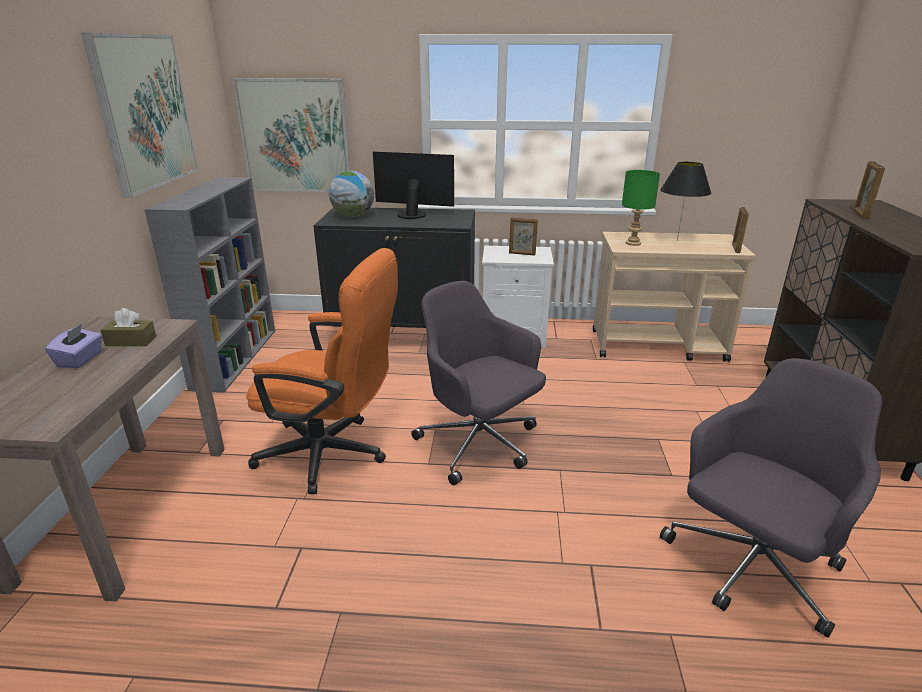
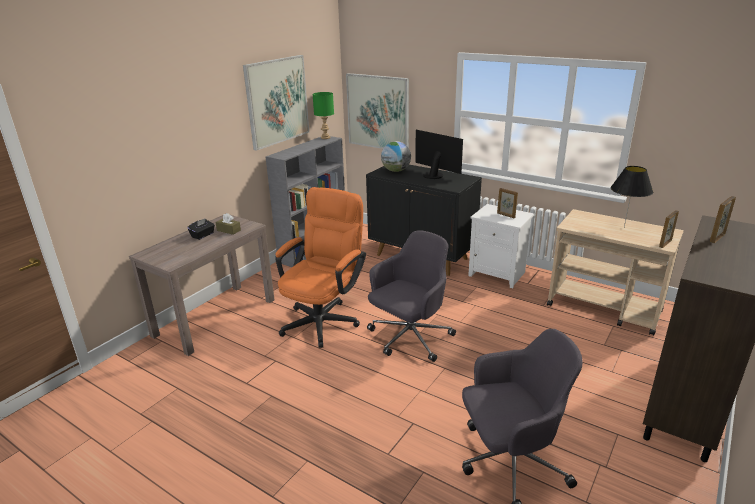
camera: 30 degrees right, 0 degrees up
(80, 359) = (203, 235): purple tissue box -> black tissue box
(333, 454) = (324, 319): orange office chair -> orange office chair turned 105 degrees counterclockwise
(479, 444) = (409, 338): grey office chair -> grey office chair turned 60 degrees clockwise
(633, 243) = (583, 223): green table lamp -> green table lamp (325, 138)

